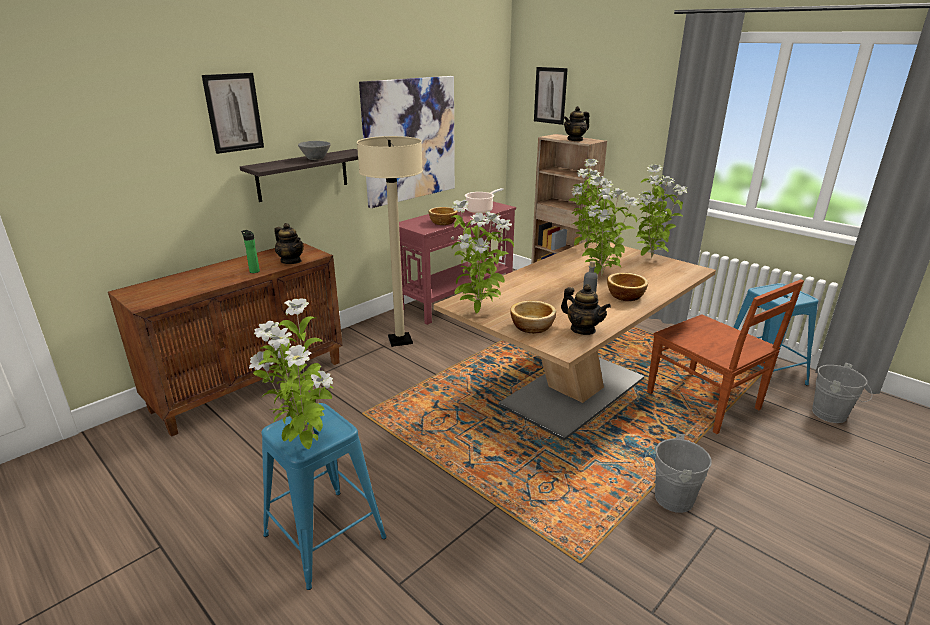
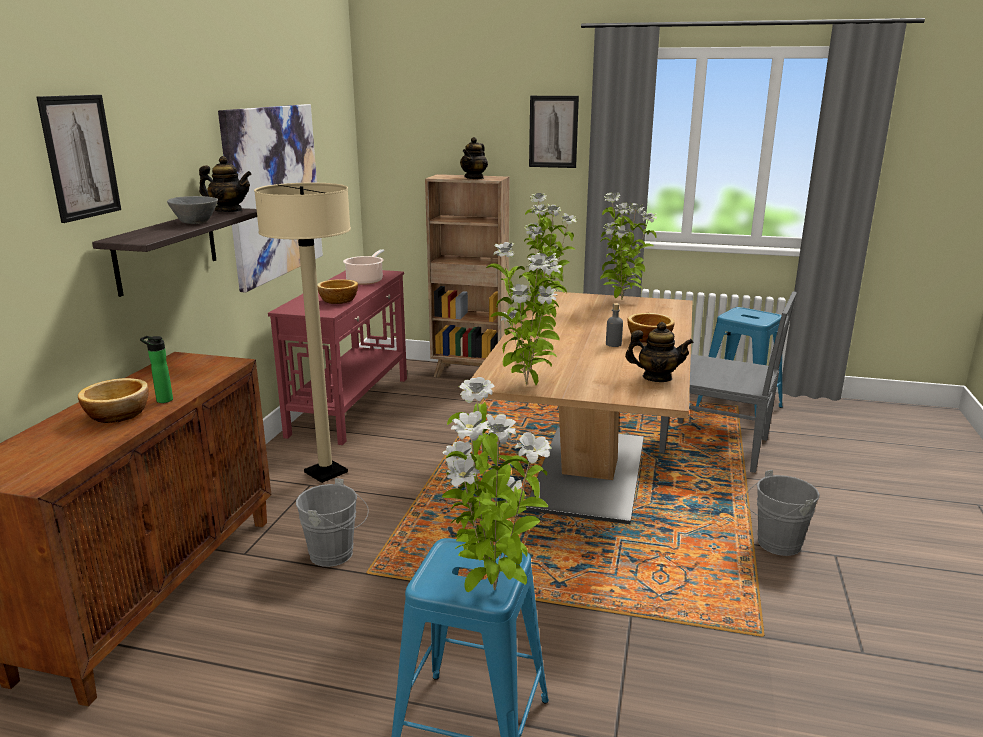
camera: 30 degrees left, 5 degrees down
(291, 261) = (203, 377): teapot -> teapot (229, 211)
(533, 326) = (605, 386): bowl -> bowl (119, 414)
(550, 95) = (420, 127): picture -> picture (553, 132)
(600, 276) = (599, 325): potted plant -> none
(705, 402) = (717, 447): brown chair -> grey chair
(833, 415) = (824, 428): grey bucket -> grey bucket (336, 555)

